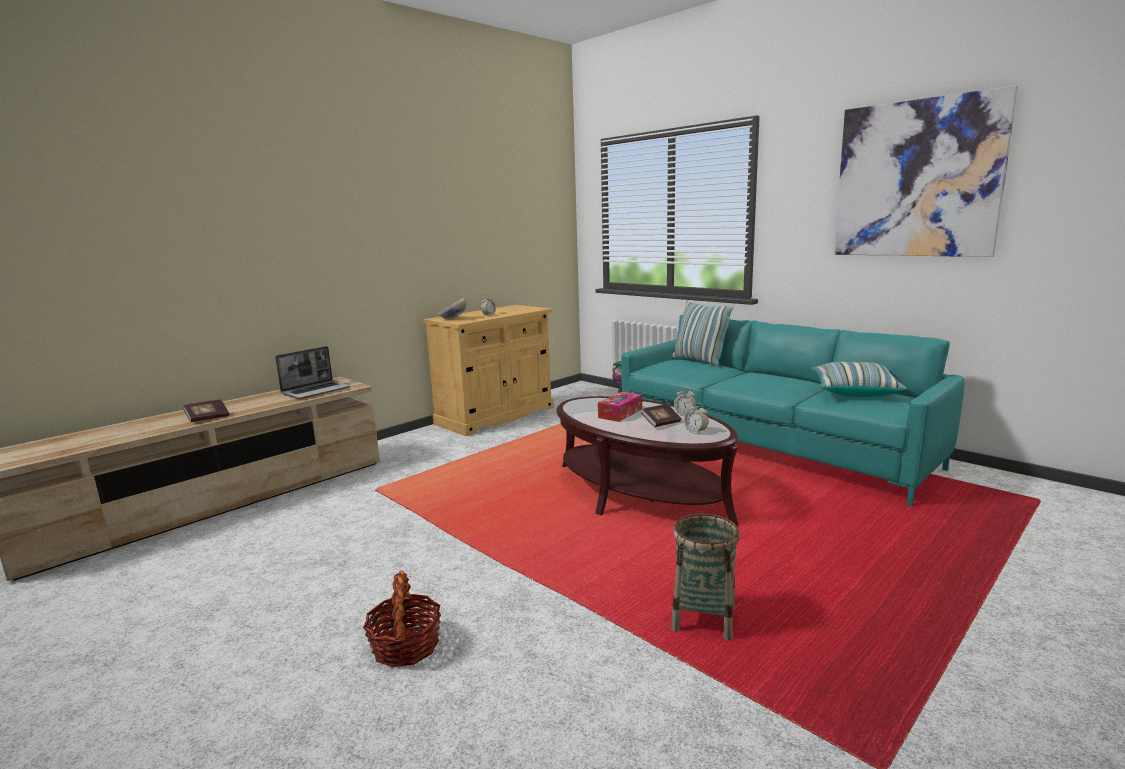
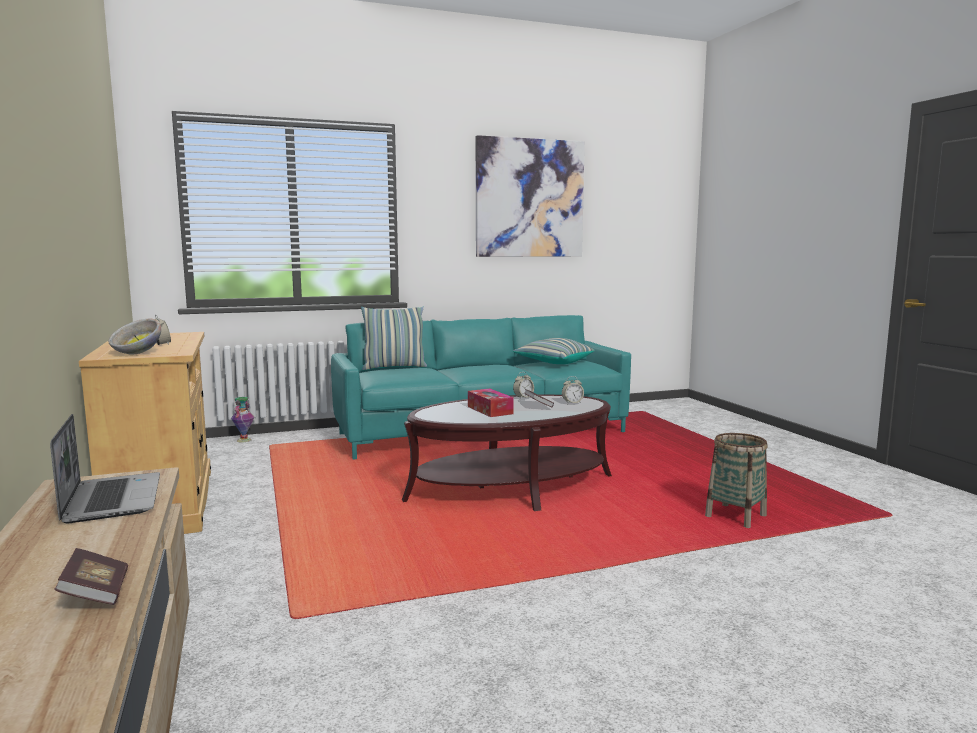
camera: 65 degrees left, 5 degrees down
(406, 646) = (732, 641): basket -> none

